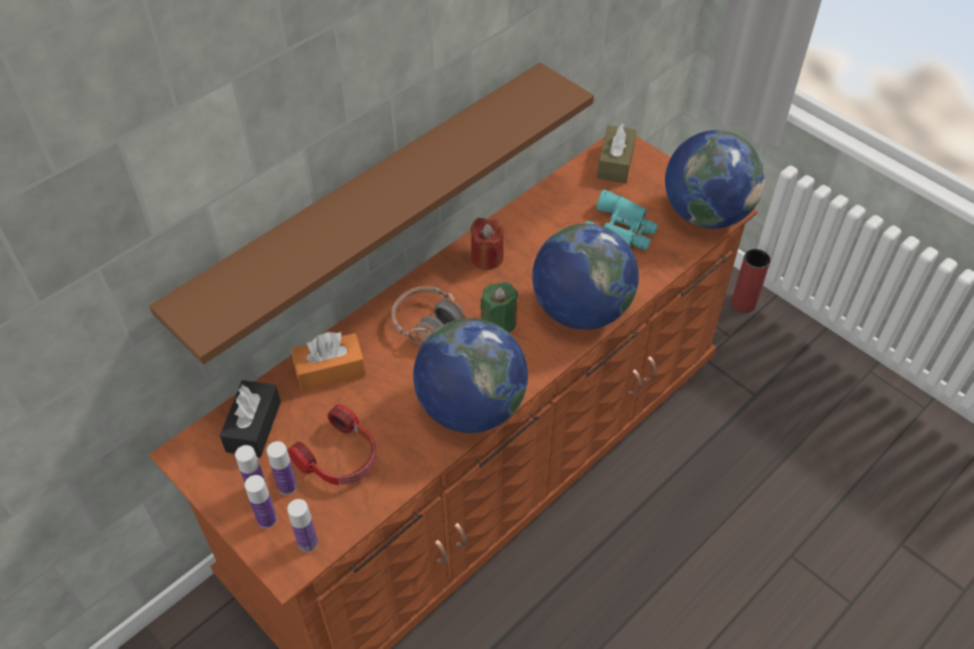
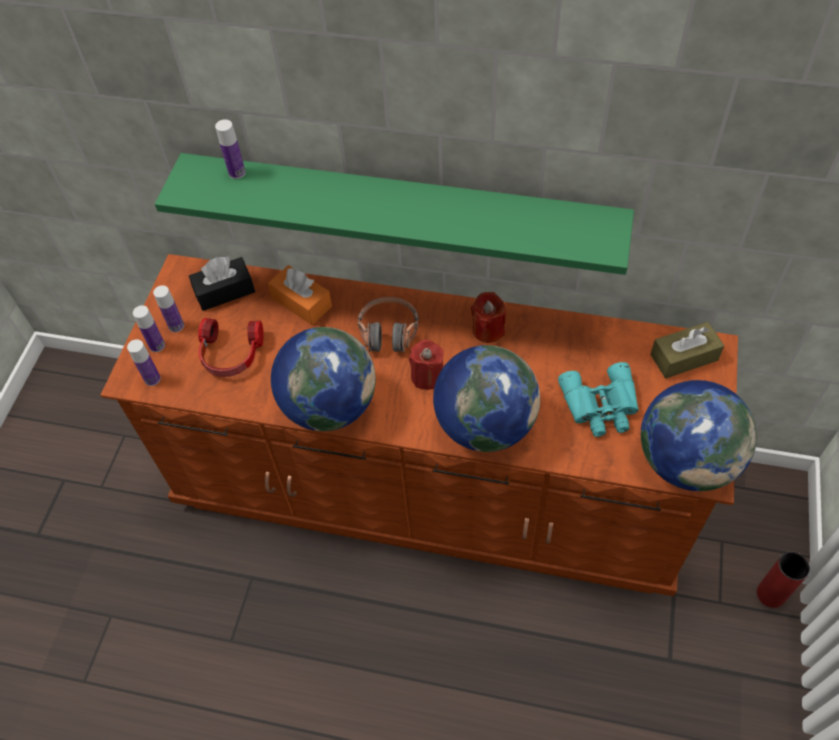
camera: 60 degrees right, 5 degrees up
(287, 486) = (189, 340): bottle -> bottle (237, 173)
(369, 202) = (400, 208): brown shelf -> green shelf
(499, 322) = (427, 376): green candle -> red candle

